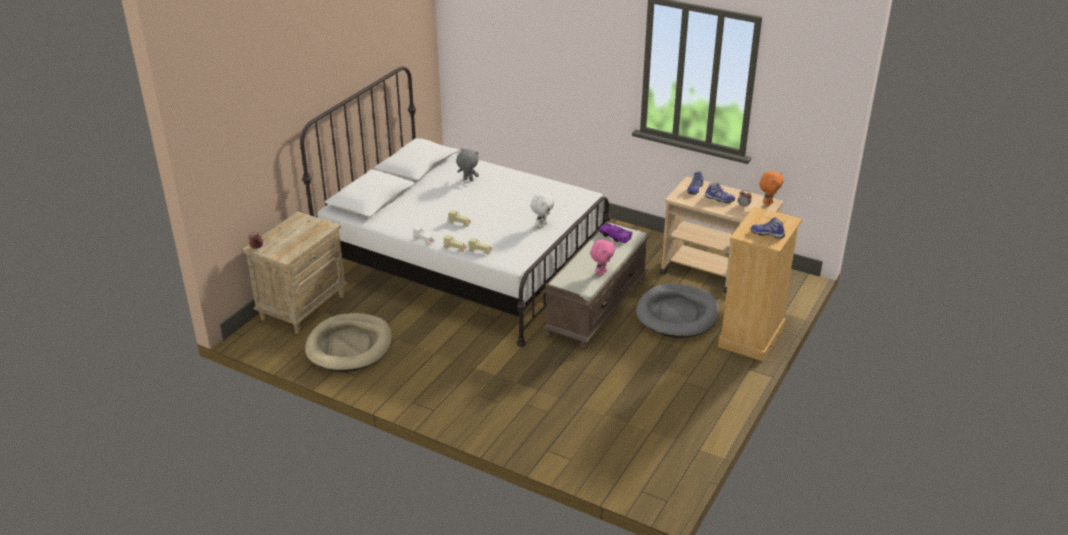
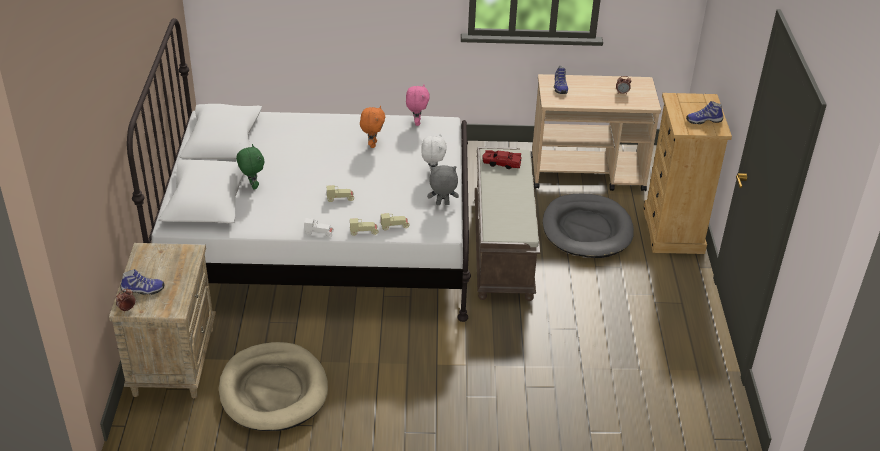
camera: 30 degrees left, 5 degrees up
(408, 199) = (252, 186): none -> green plush toy
(468, 180) = (300, 141): grey plush toy -> grey plush toy (442, 204)
(601, 272) = (526, 210): pink plush toy -> pink plush toy (416, 122)
(614, 236) = (501, 163): purple toy car -> red toy car
(719, 199) = (593, 92): shoe -> shoe (142, 290)
(768, 204) = (642, 84): orange plush toy -> orange plush toy (372, 144)

